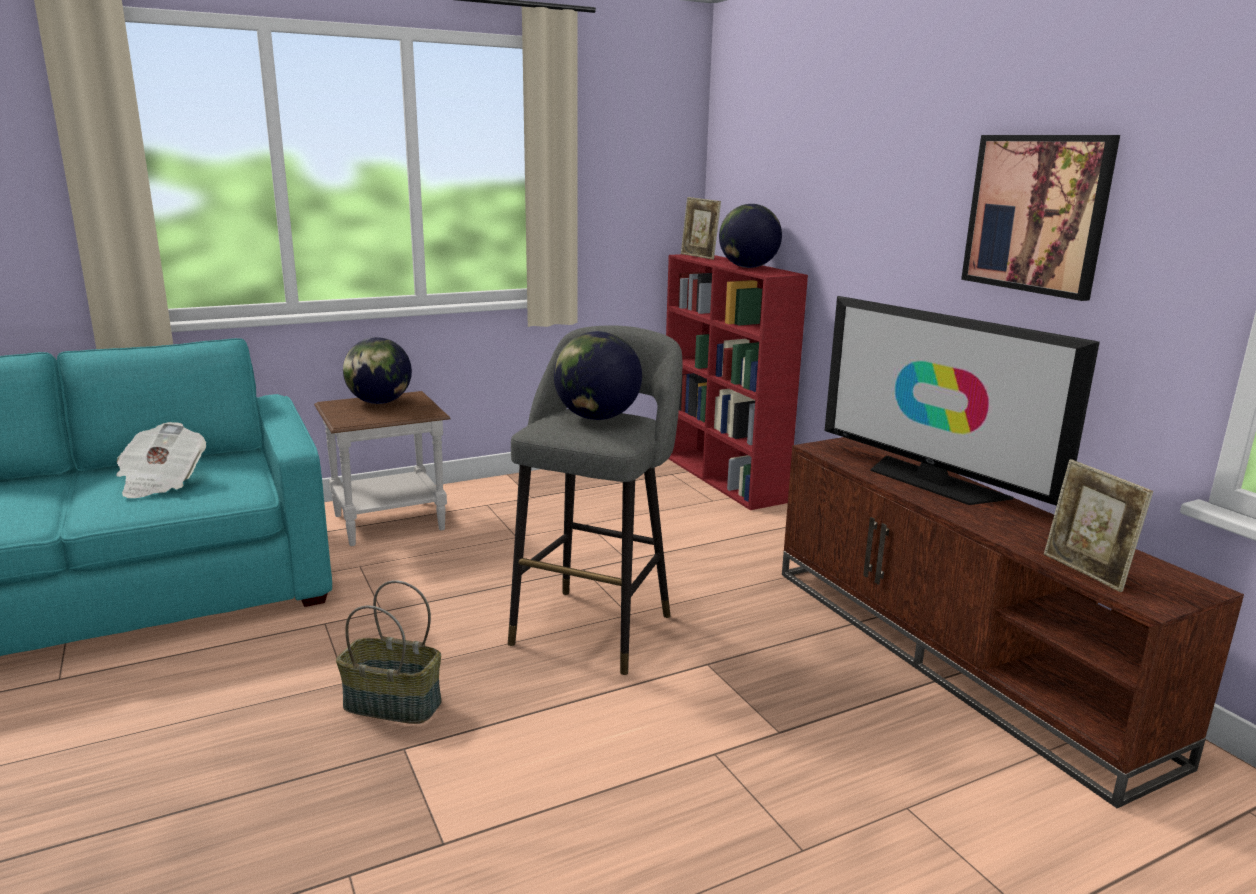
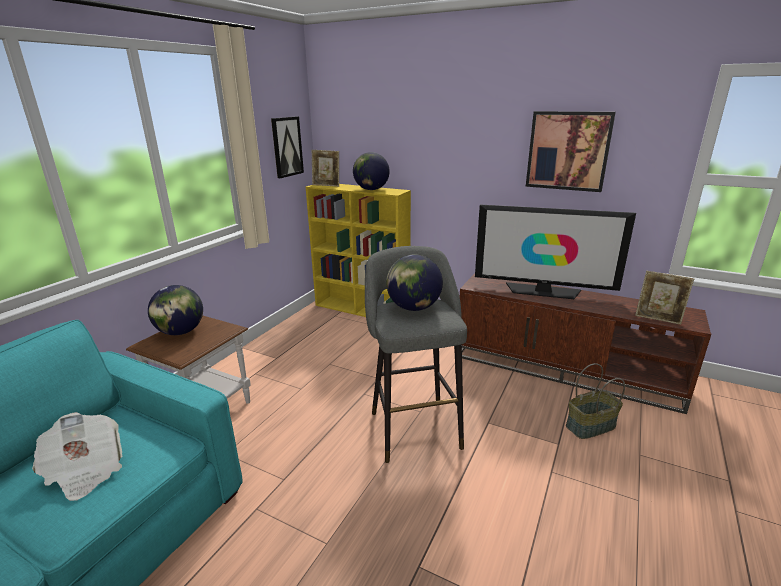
camera: 35 degrees left, 5 degrees up
(391, 705) = (374, 542): basket -> basket (591, 427)
(646, 188) = (287, 147): none -> picture
(722, 478) = (362, 309): red bookcase -> yellow bookcase

